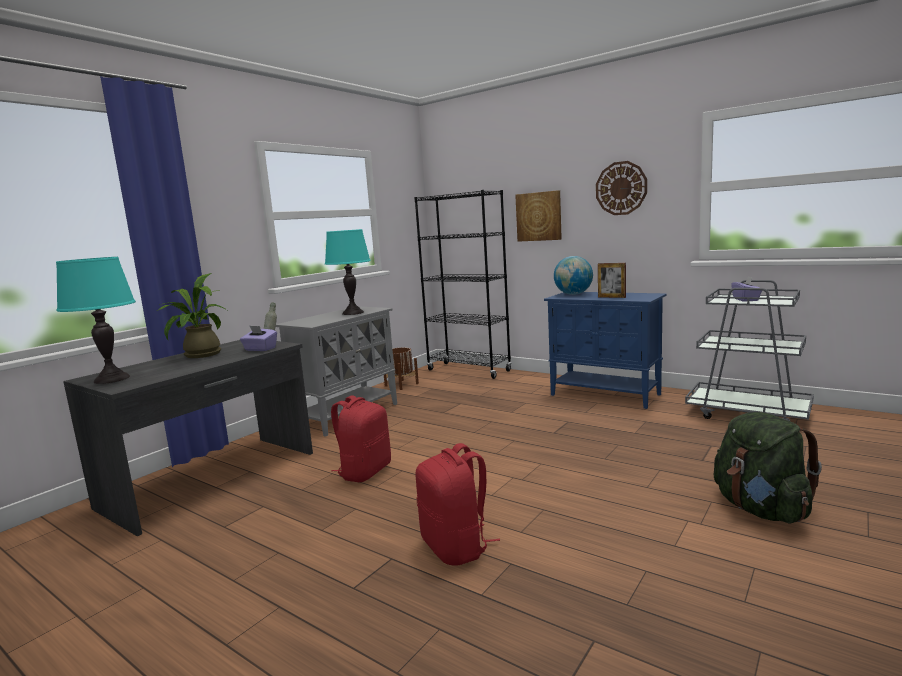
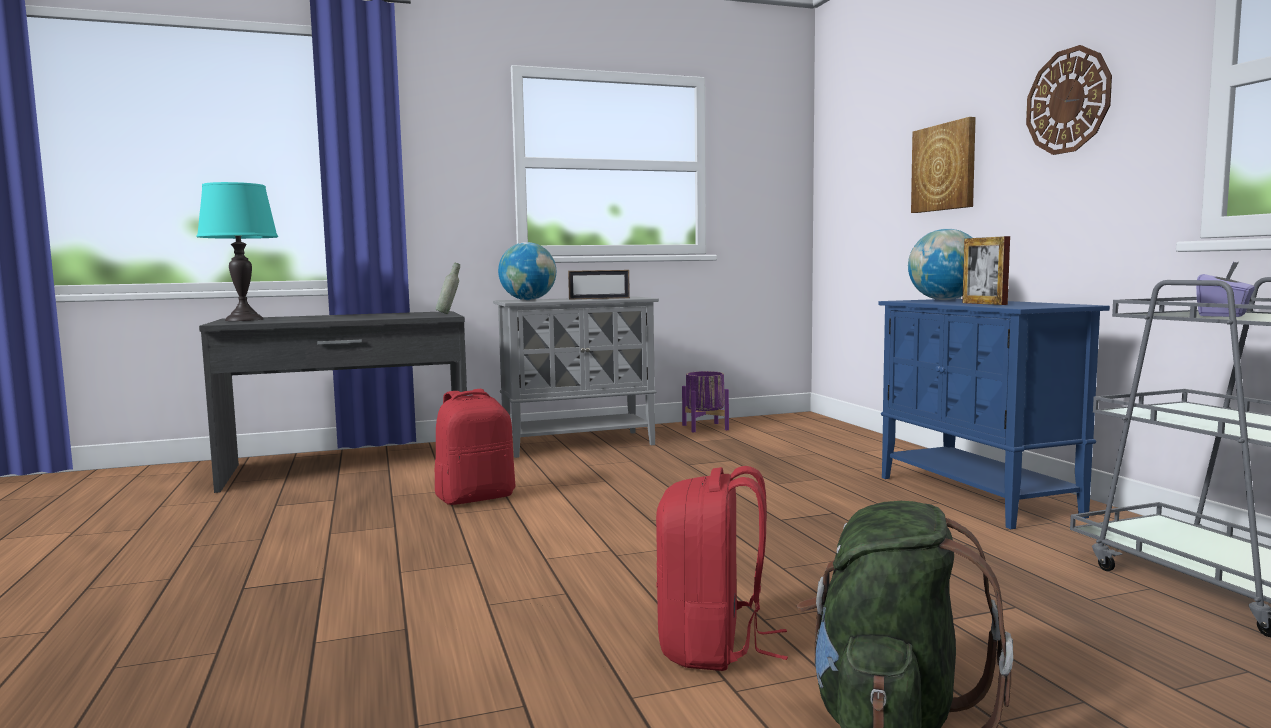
camera: 35 degrees right, 5 degrees down
(198, 355) = (358, 315): potted plant -> none
(260, 349) = (415, 316): purple tissue box -> none
(307, 321) = (528, 300): none -> globe
(353, 313) = (599, 298): turquoise table lamp -> picture frame
(401, 385) = (704, 427): brown planter -> purple planter
(456, 547) = (394, 592): red backpack -> red backpack (713, 646)
(469, 370) = (827, 428): black bookcase -> none

